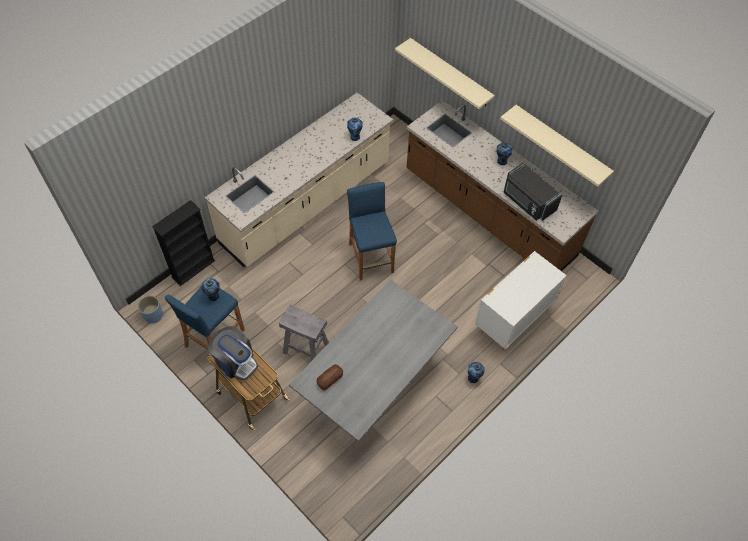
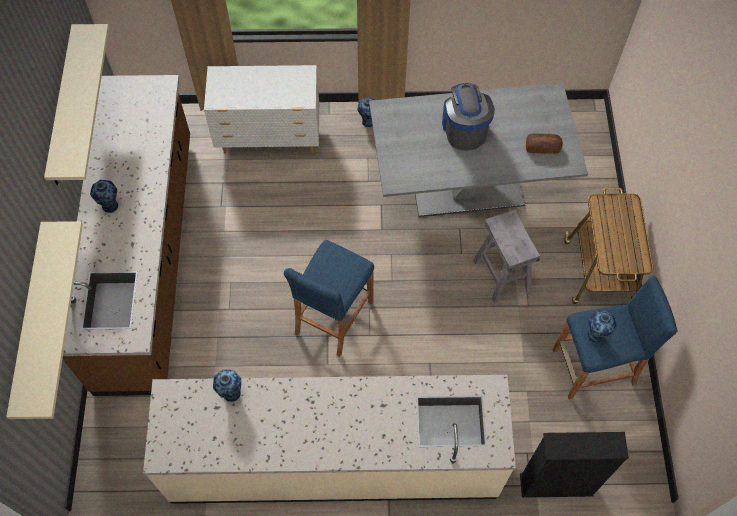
camera: 135 degrees left, 5 degrees up
(153, 315) = (649, 458): blue planter -> none
(235, 361) = (624, 242): coffee machine -> coffee machine (464, 129)
(528, 202) = (151, 140): black microwave -> none

